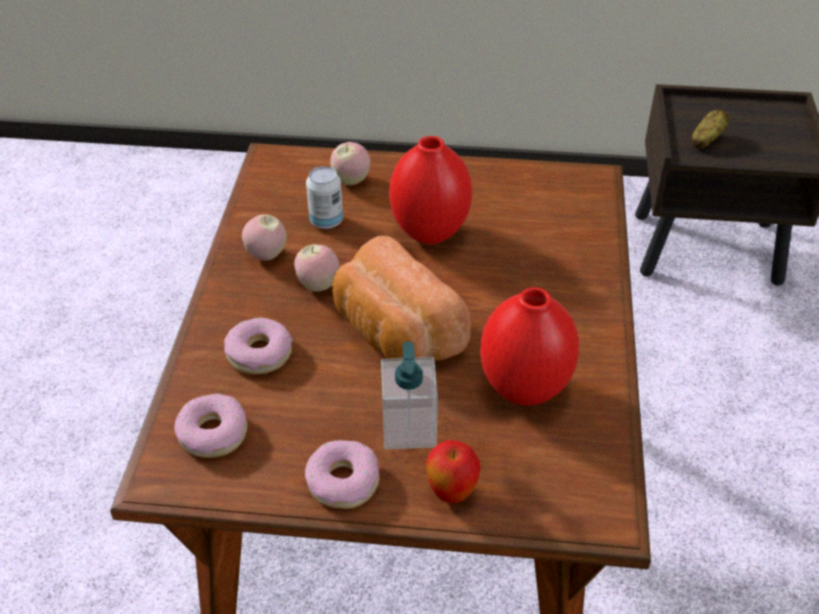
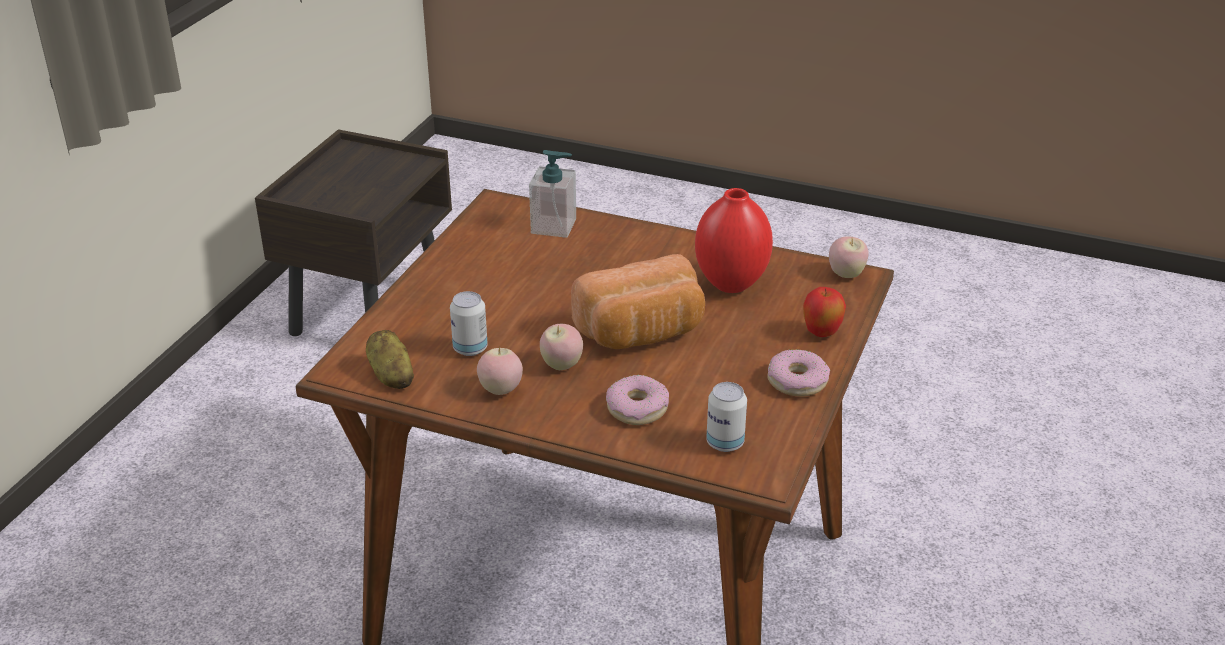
camera: 75 degrees left, 10 degrees down
(213, 433) = (725, 443): donut -> can
(351, 180) = (414, 326): apple -> apple (846, 274)
(409, 428) = (753, 342): soap dispenser -> soap dispenser (554, 226)
(429, 233) = (522, 295): red vase -> none
(706, 140) = (356, 199): potato -> potato (391, 375)

